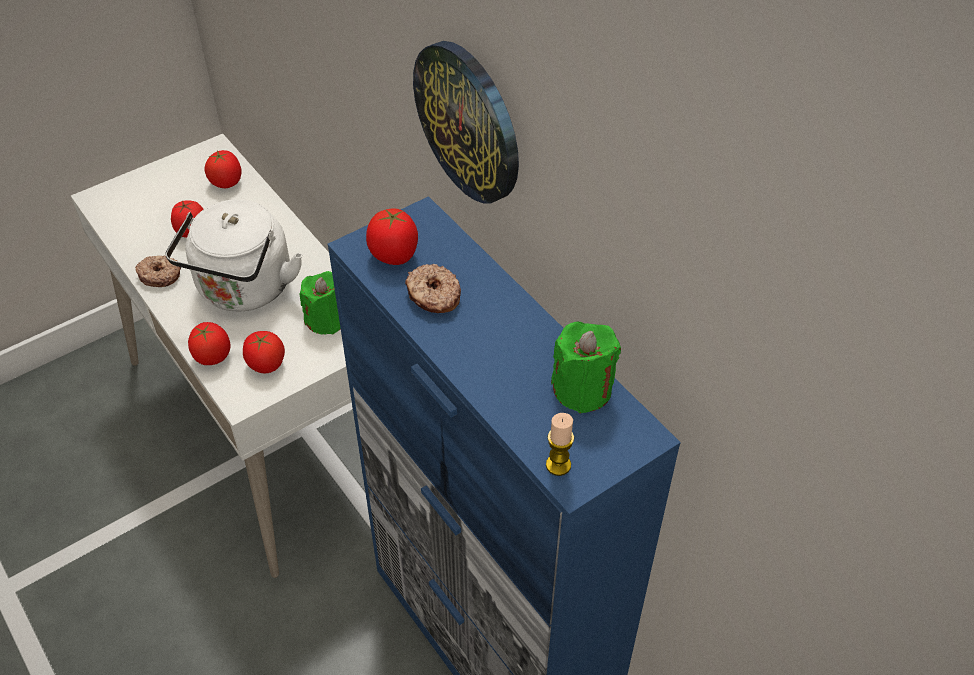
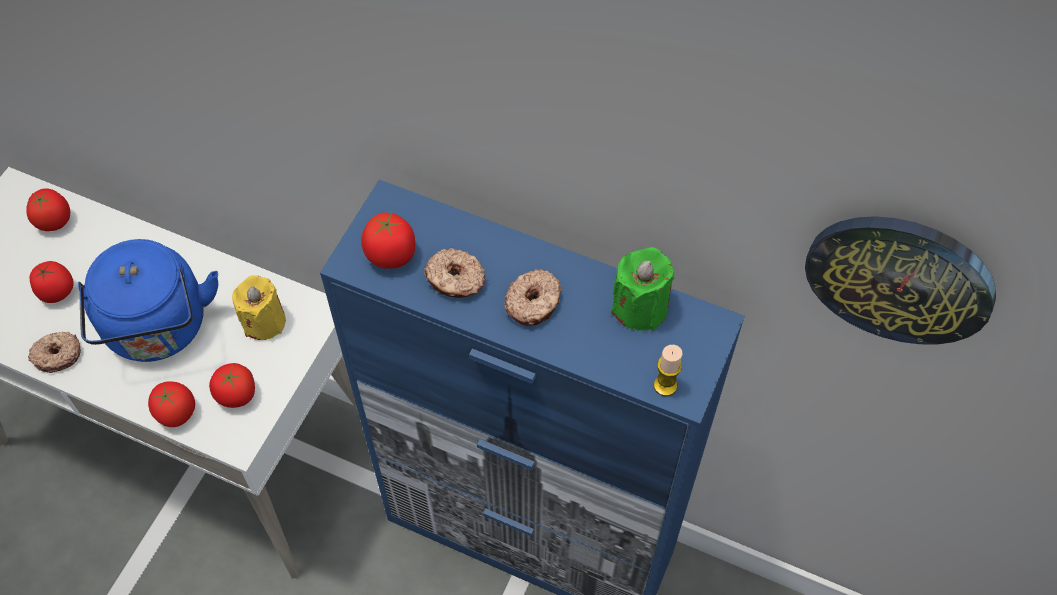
camera: 30 degrees left, 10 degrees up
(243, 290) = (159, 330): white kettle -> blue kettle
(326, 320) = (264, 321): green candle -> yellow candle
(469, 121) = (424, 105): wall clock -> wall clock (899, 277)
(487, 343) = (534, 303): none -> donut

